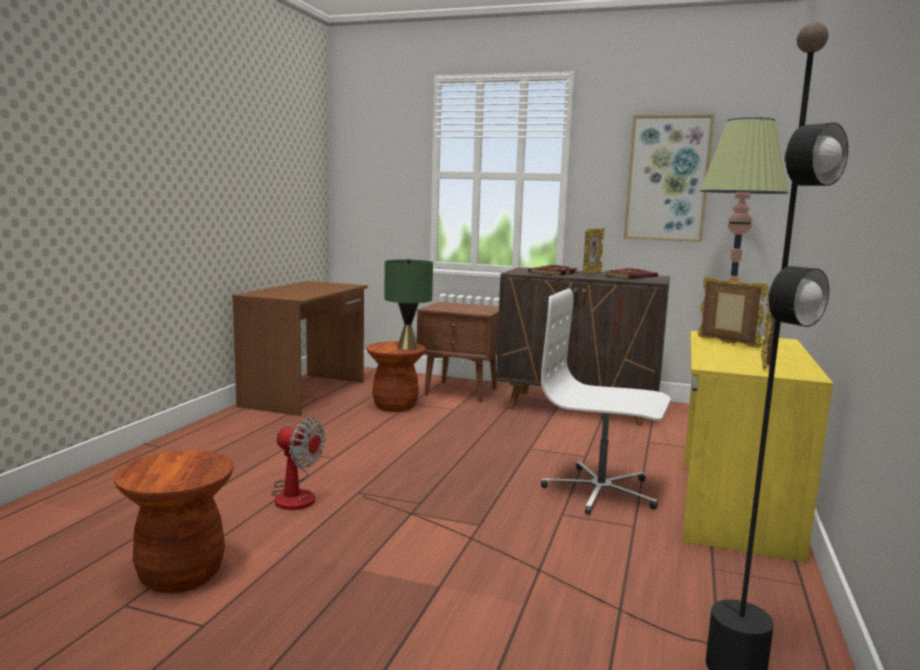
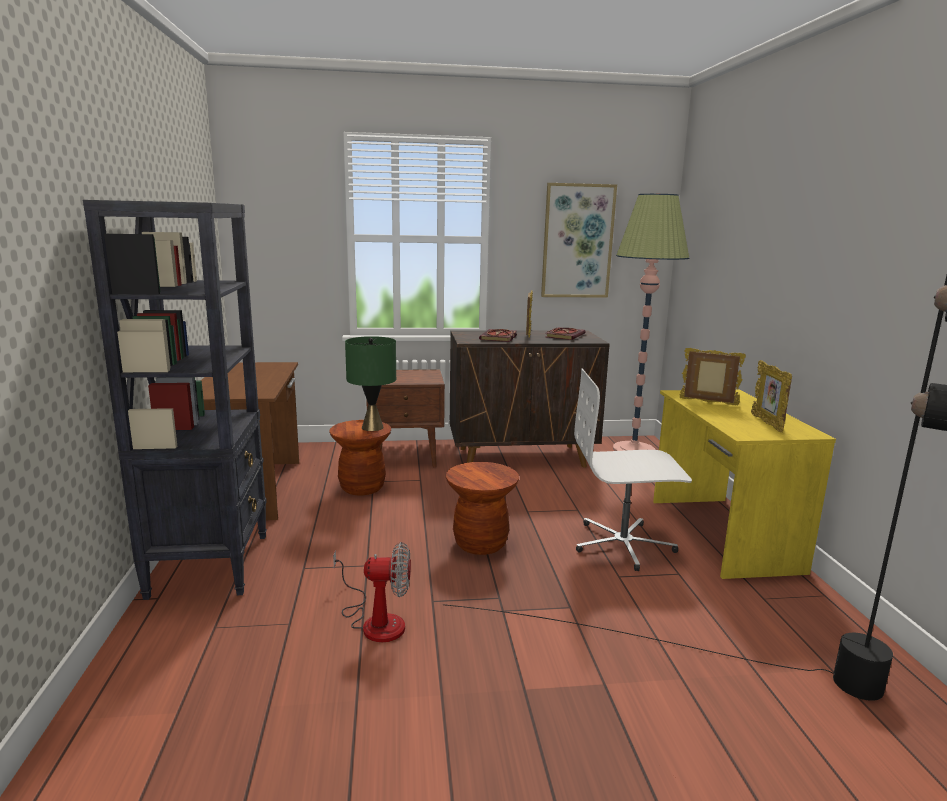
camera: 25 degrees left, 5 degrees up
(181, 574) = (365, 757): brown stool -> brown stool (480, 543)
(218, 434) = (210, 564): none -> black bookcase

